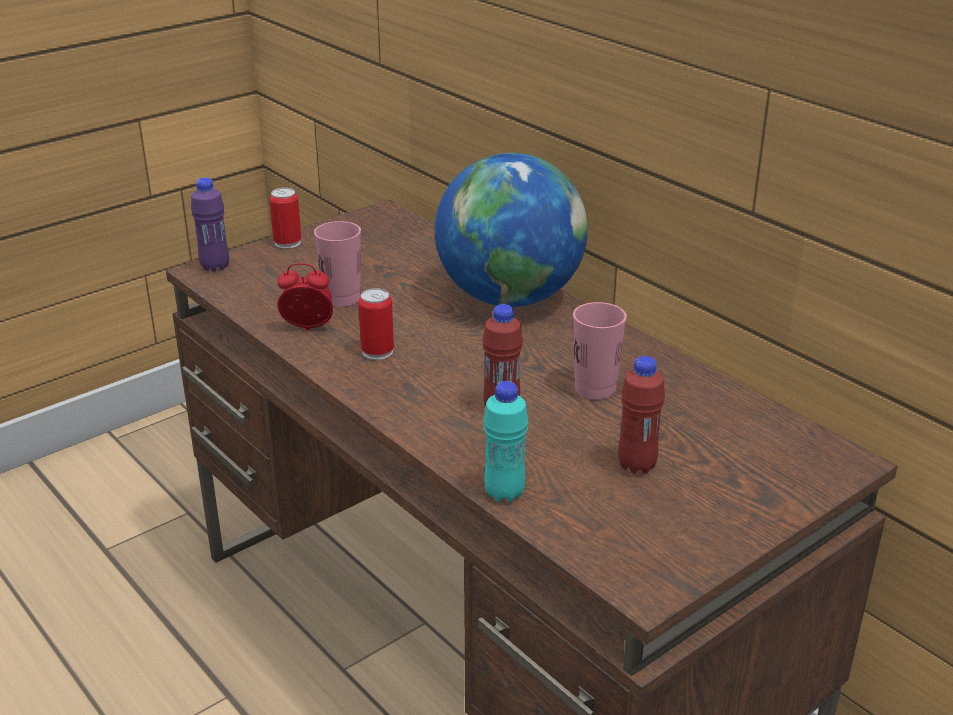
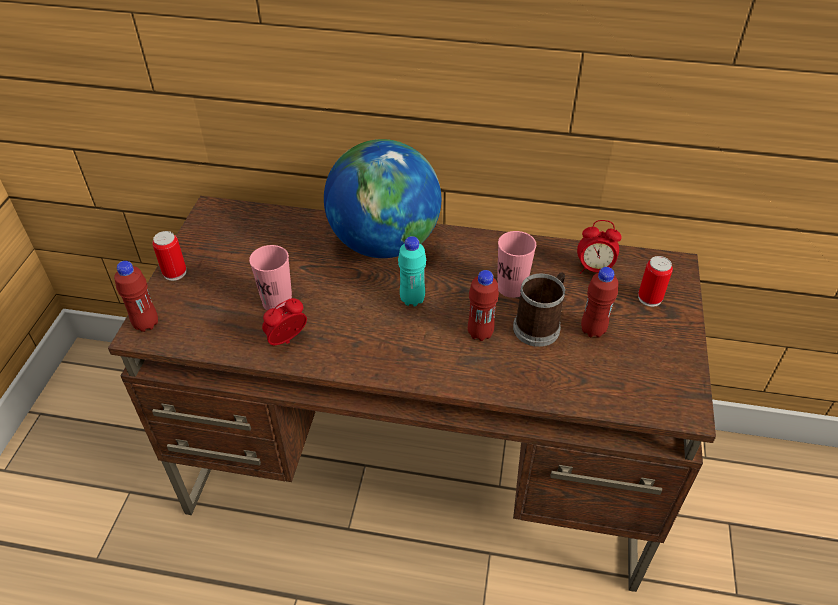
camera: 40 degrees left, 15 degrees up
(215, 267) = (146, 324): purple bottle -> red bottle
(377, 351) = (356, 333): can -> can (649, 298)
(504, 493) = (553, 395): turquoise bottle -> turquoise bottle (412, 299)
(578, 432) = (540, 325): none -> mug
(723, 417) = (594, 269): none -> alarm clock

